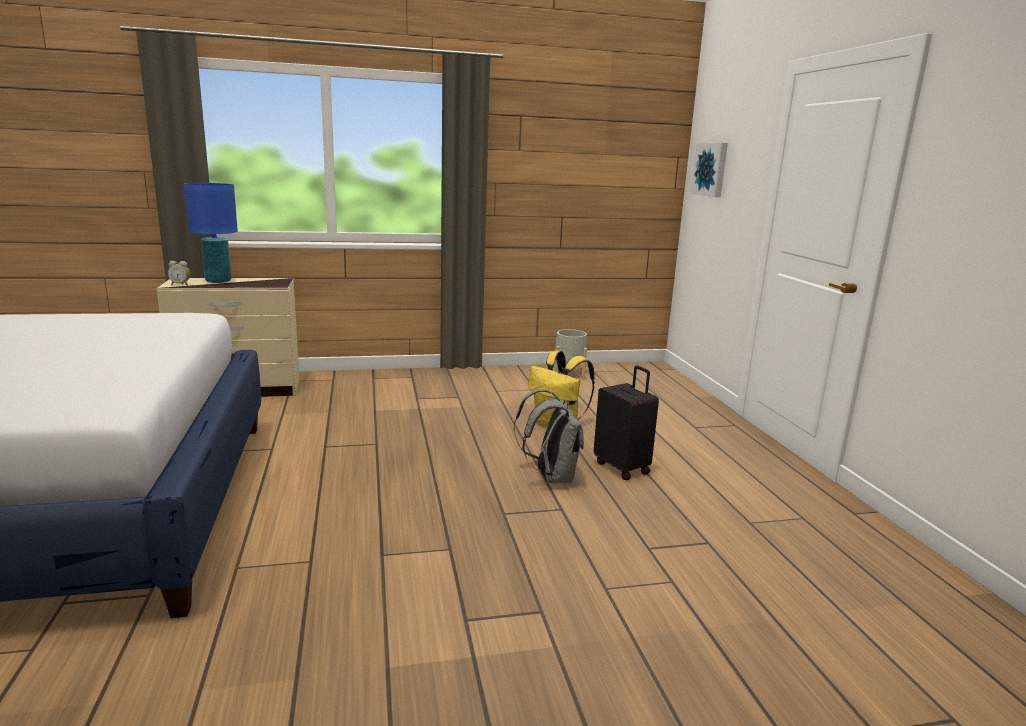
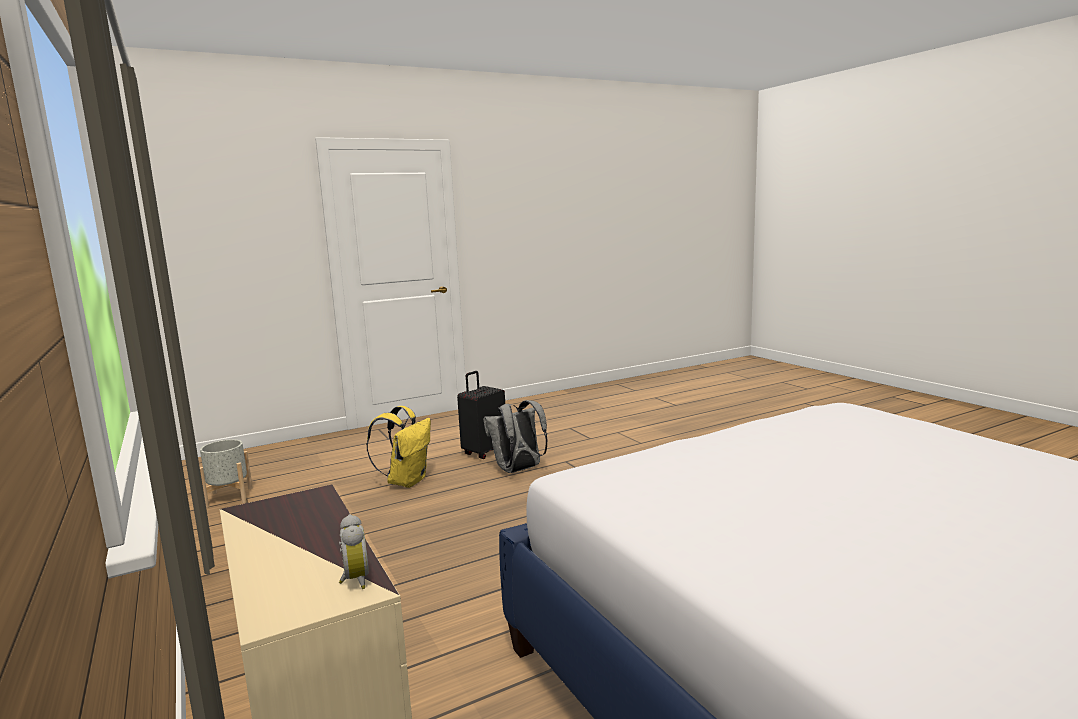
camera: 105 degrees left, 5 degrees down
(218, 281) = (288, 559): blue table lamp -> none
(711, 169) = (211, 232): picture -> none

